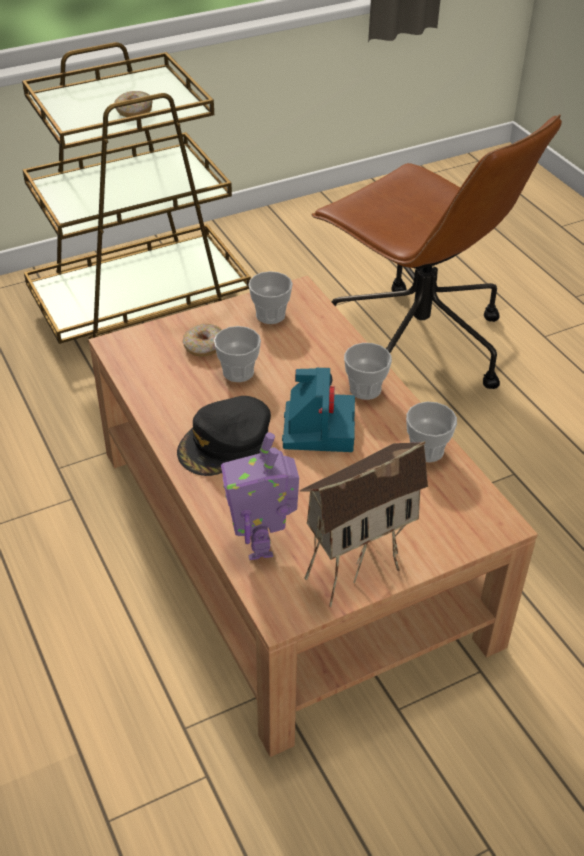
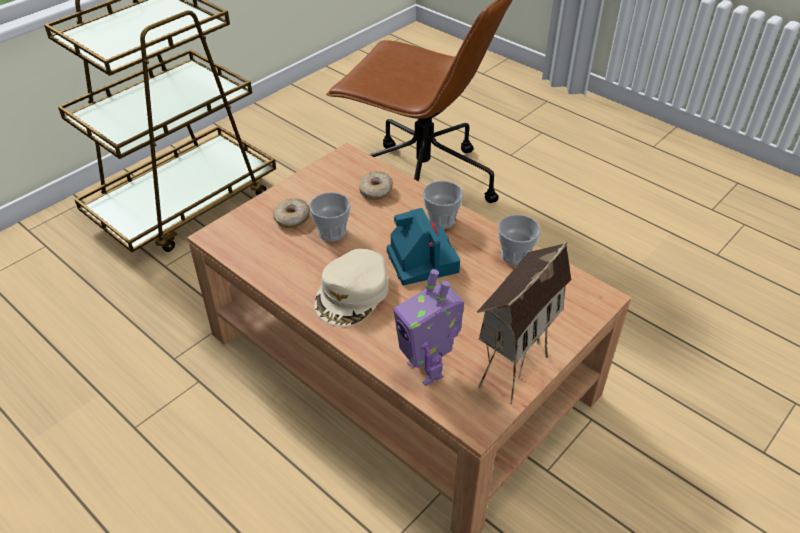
camera: 20 degrees left, 0 degrees up
(134, 111) = (158, 33): donut -> donut (376, 191)
(225, 443) = (352, 293): black cap -> beige cap
(270, 315) = (334, 180): cup -> none

